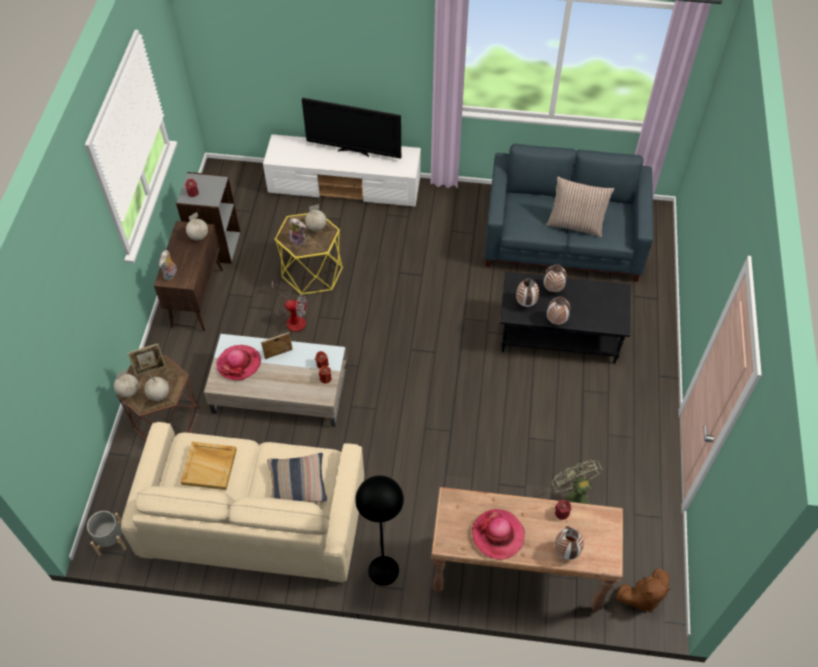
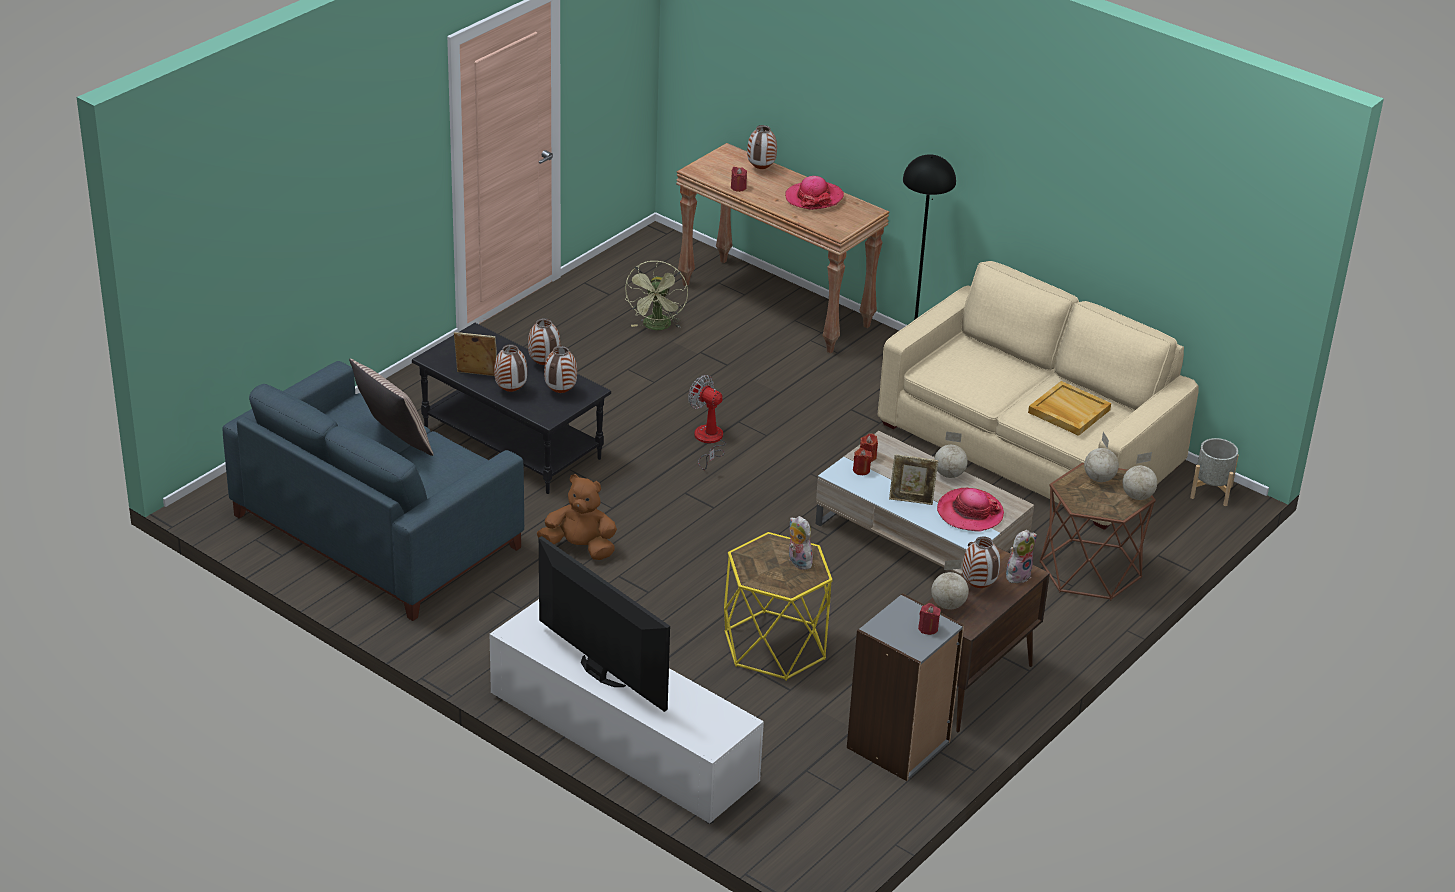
camera: 150 degrees left, 20 degrees down
(150, 369) = (1097, 506): picture frame -> picture frame (476, 375)
(188, 256) = (979, 586): none -> vase
(292, 318) = (846, 604): fan -> fan (708, 441)
(297, 483) = (975, 363): pillow -> none
(316, 227) = (759, 567): globe -> globe (949, 474)
(642, 596) = (668, 251): brown plush toy -> brown plush toy (579, 548)

